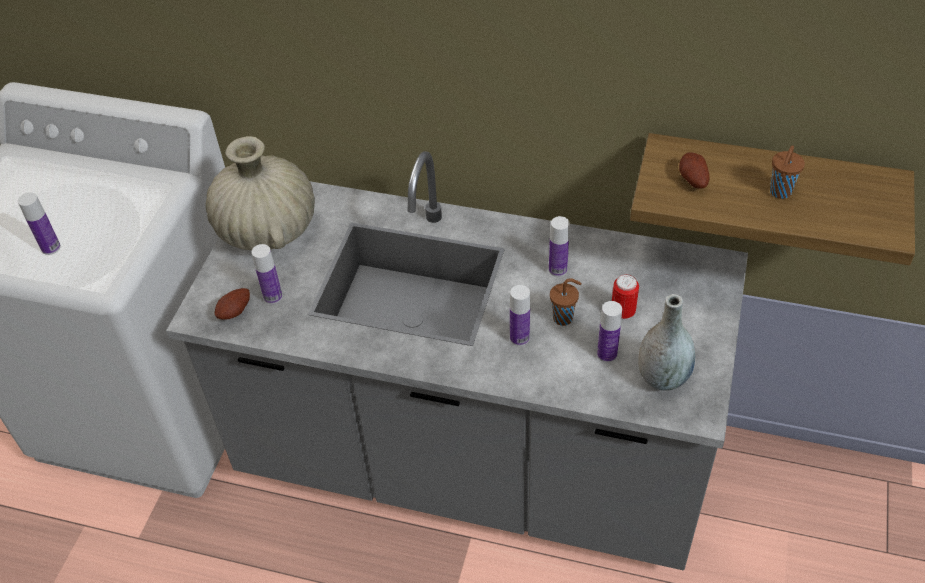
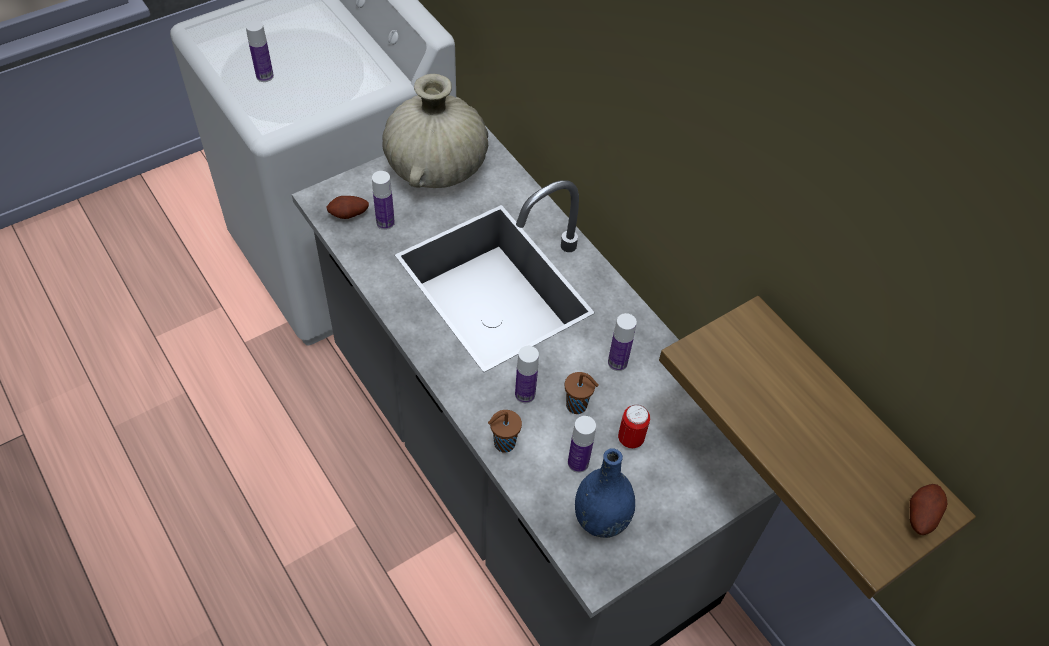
camera: 35 degrees right, 5 degrees up
(662, 378) = (600, 519): grey vase -> blue vase
(692, 180) = (744, 365): potato -> potato (920, 515)
(780, 193) = (812, 436): brown cup -> brown cup (503, 444)

